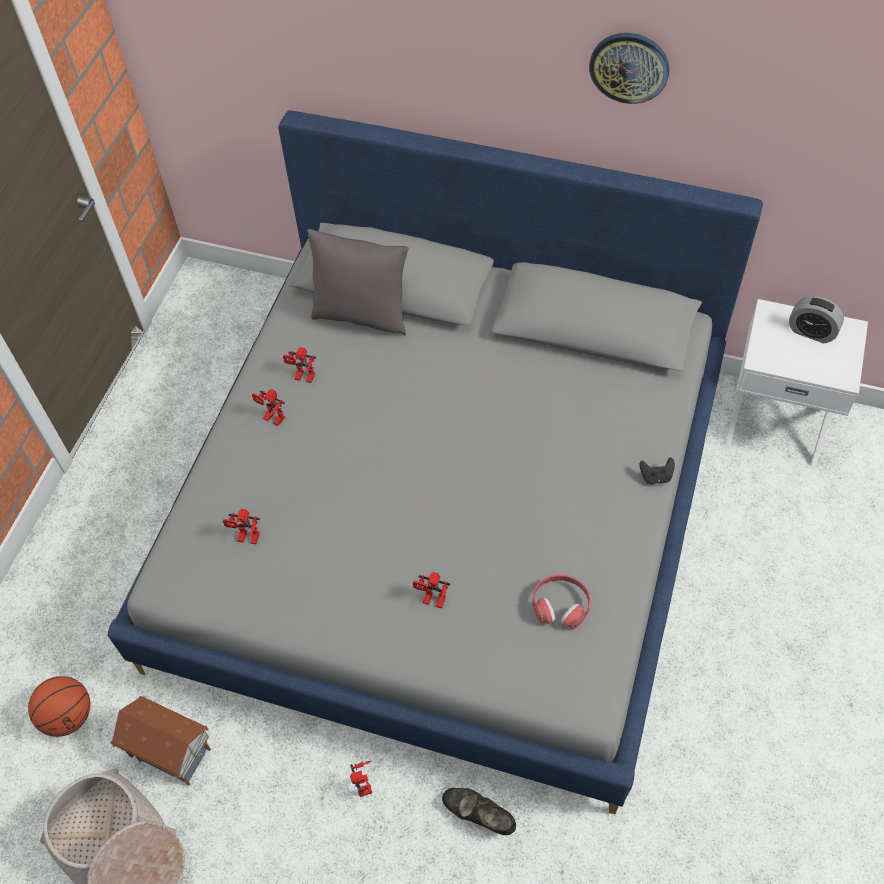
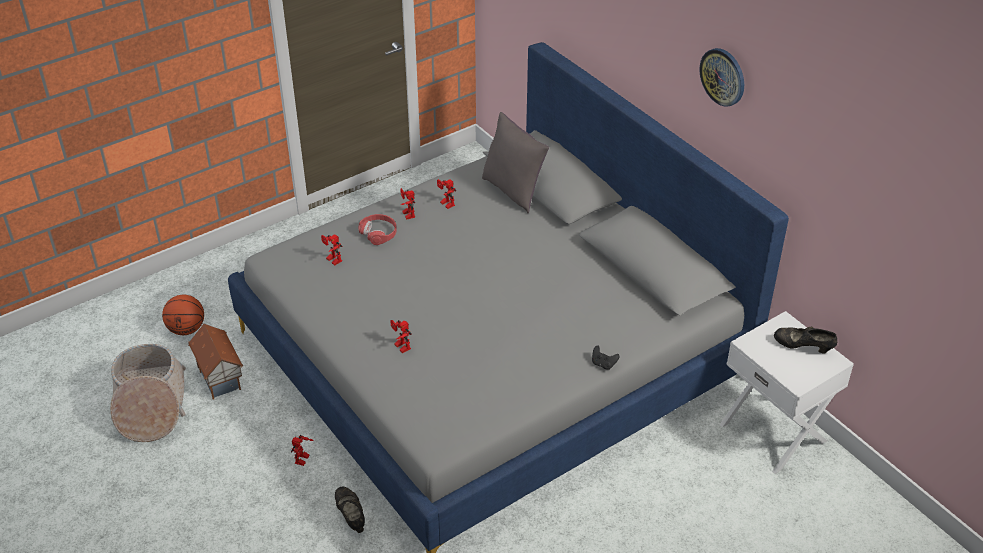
camera: 35 degrees right, 15 degrees down
(560, 605) = (471, 391): red headphones -> red headphones (378, 233)
(811, 332) = (803, 347): alarm clock -> black shoe

